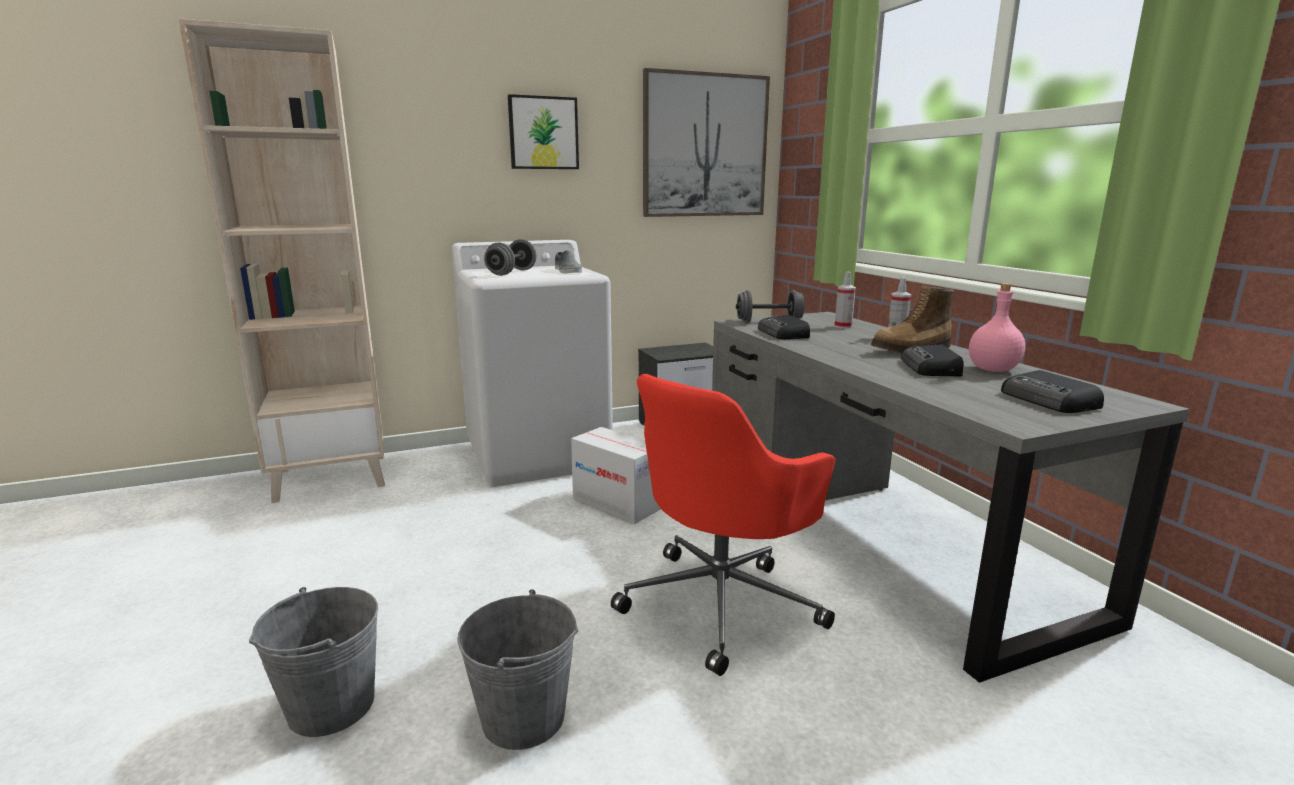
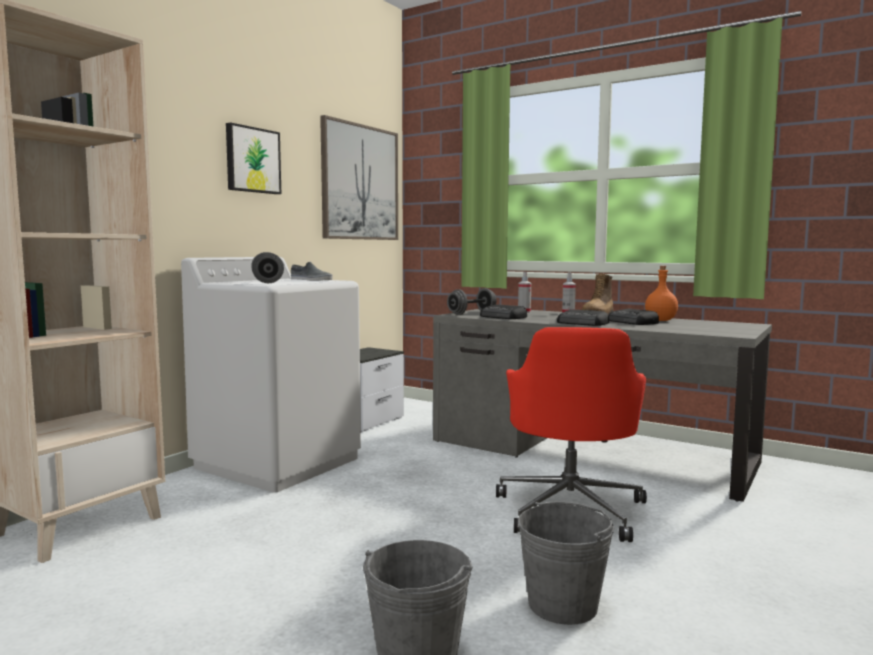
camera: 35 degrees left, 10 degrees down
(617, 503) = (405, 477): cardboard box -> none
(992, 369) = (660, 320): pink bottle -> orange bottle
(1049, 401) = (720, 327): radio -> radio (583, 323)

